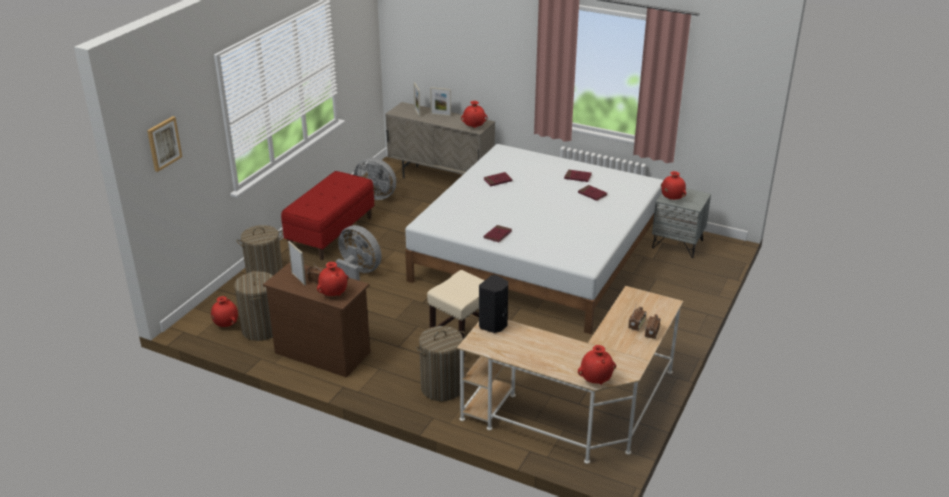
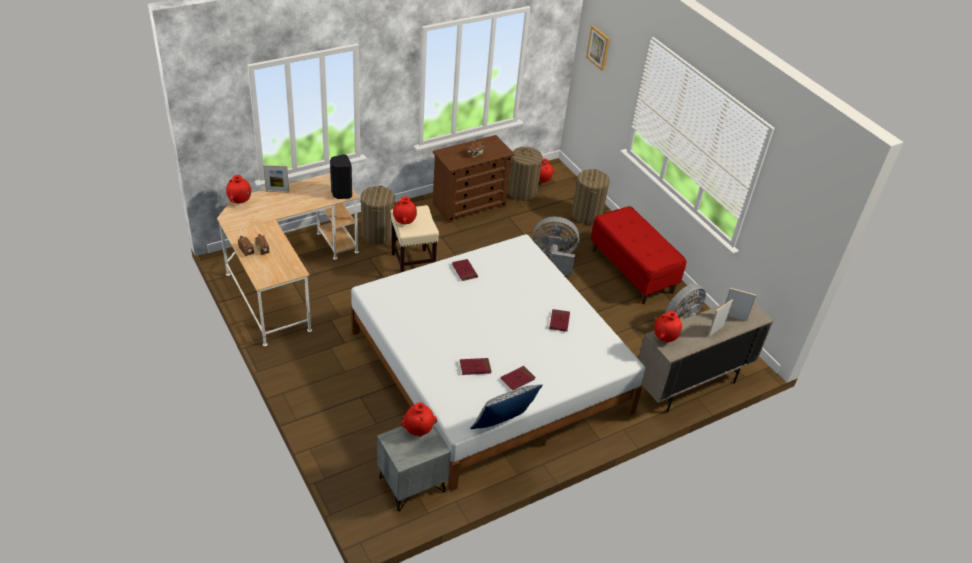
camera: 120 degrees right, 10 degrees up
(298, 279) = (487, 148): picture frame -> picture frame (277, 191)
(334, 294) = (452, 153): red vase -> red vase (404, 222)
(358, 274) = (554, 258): grey fan -> grey fan turned 150 degrees counterclockwise
(623, 169) = (503, 425): none -> pillow

